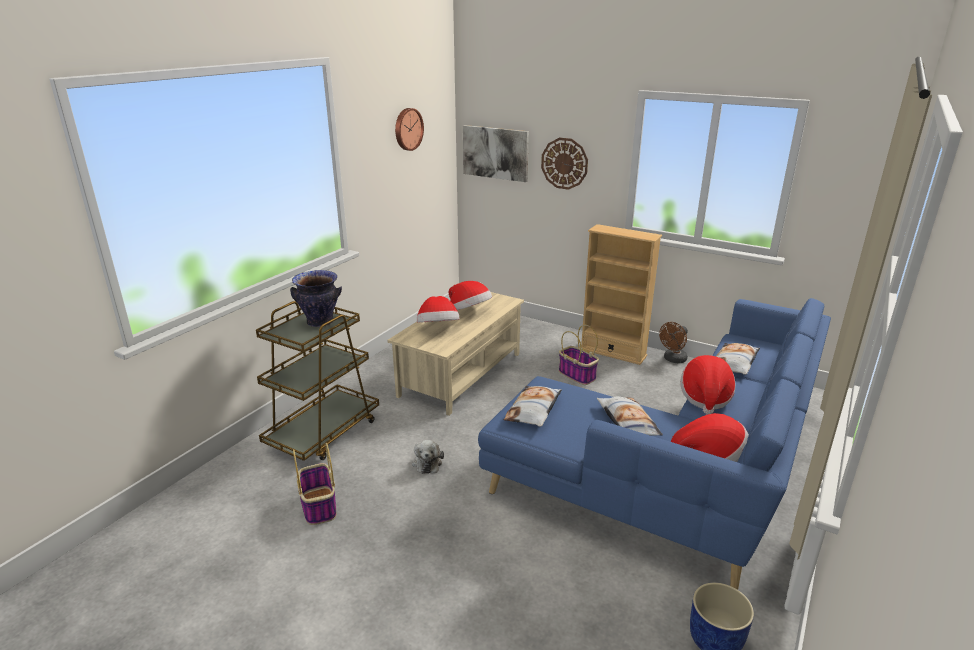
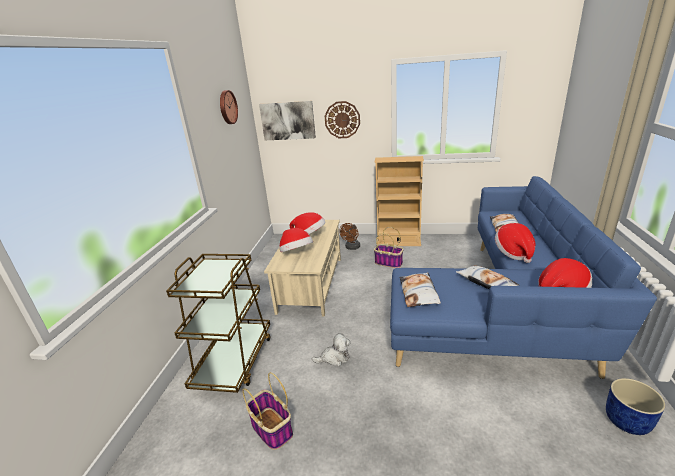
camera: 20 degrees left, 0 degrees up
(320, 322) = (219, 269): vase -> none
(427, 462) = (334, 358): plush toy -> plush toy turned 75 degrees counterclockwise
(673, 360) = (437, 238): brown fan -> brown fan (351, 248)

